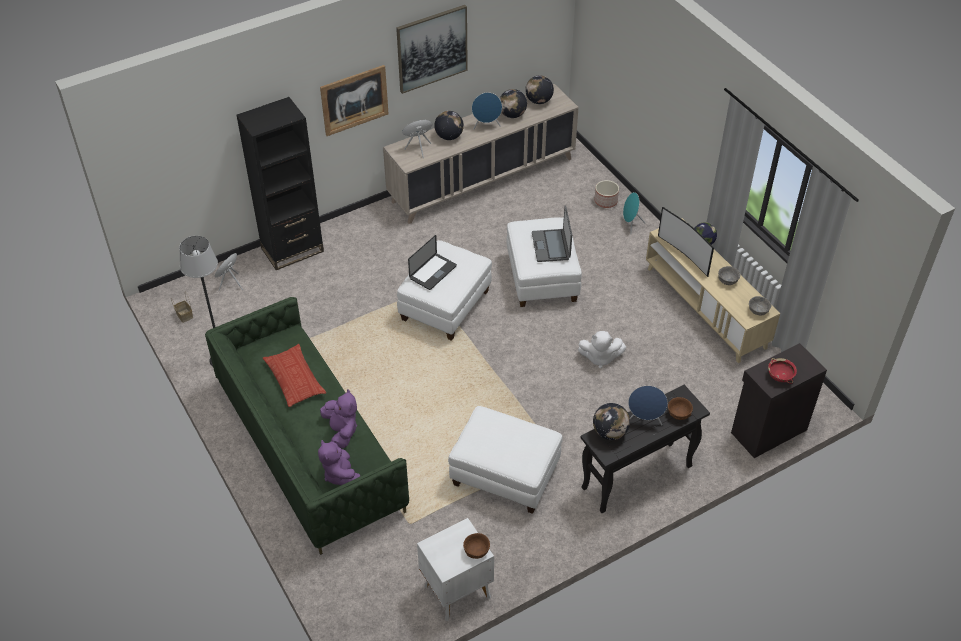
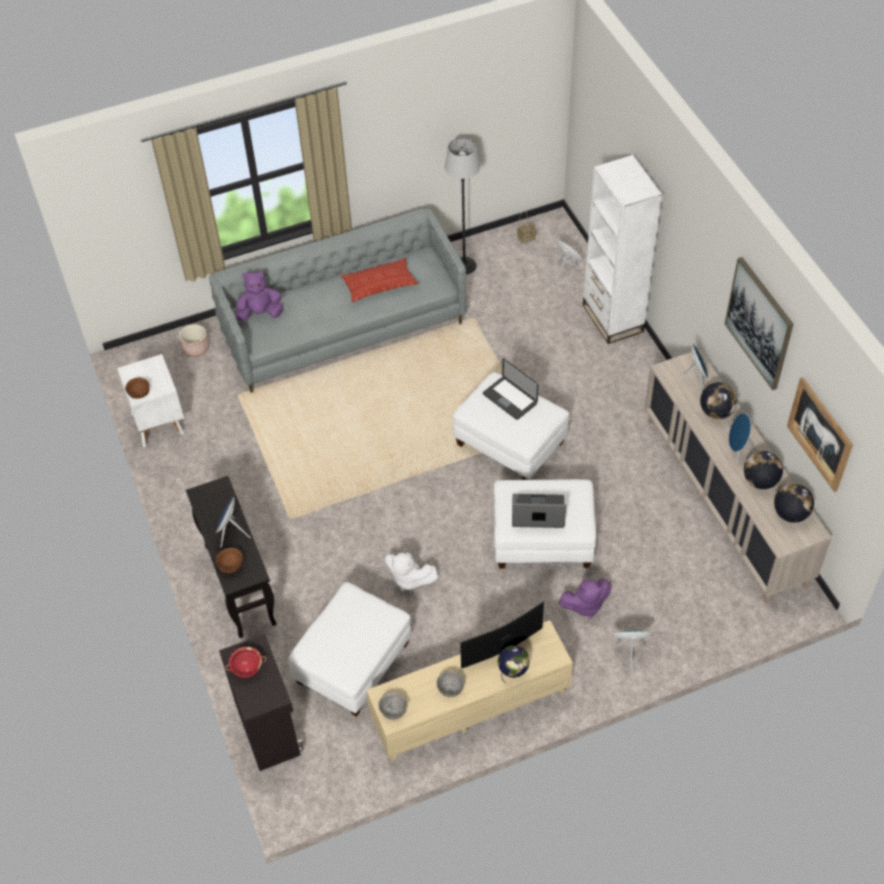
camera: 100 degrees right, 5 degrees up
(292, 250) = (612, 318): black bookcase -> white bookcase
(309, 446) = (344, 327): green sofa -> grey sofa
(341, 431) = (309, 316): purple plush toy -> purple plush toy (585, 605)
(354, 100) = (699, 273): picture -> picture (820, 434)
(504, 475) = (272, 472): white ottoman -> white ottoman (353, 663)
(600, 358) = (409, 579): white plush toy -> white plush toy turned 75 degrees counterclockwise
(605, 201) = (677, 630): planter -> planter (196, 347)
(610, 432) = (224, 500): globe -> none

